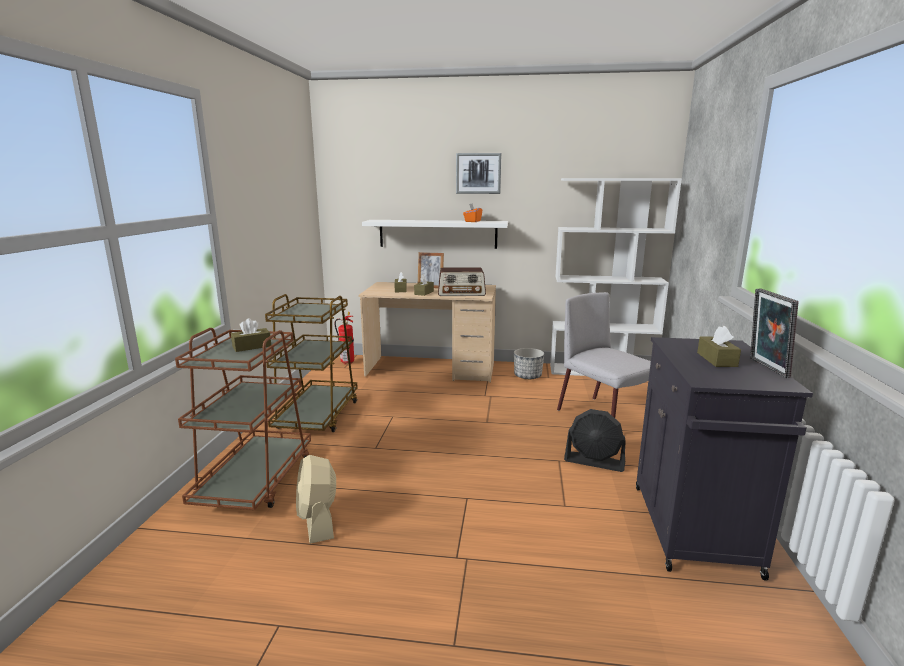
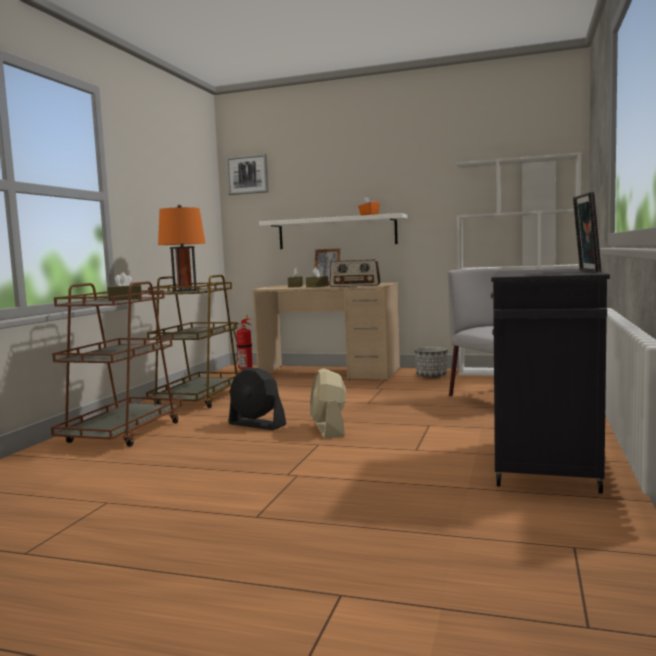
camera: 10 degrees right, 10 degrees down
(302, 313) = (185, 291): none -> orange table lamp
(318, 520) = (168, 453): beige fan -> beige fan (329, 429)
(478, 173) = (375, 168): picture -> picture (247, 174)
(594, 462) = (467, 426): black fan -> black fan (257, 424)
(716, 359) = (543, 271): brown tissue box -> none

